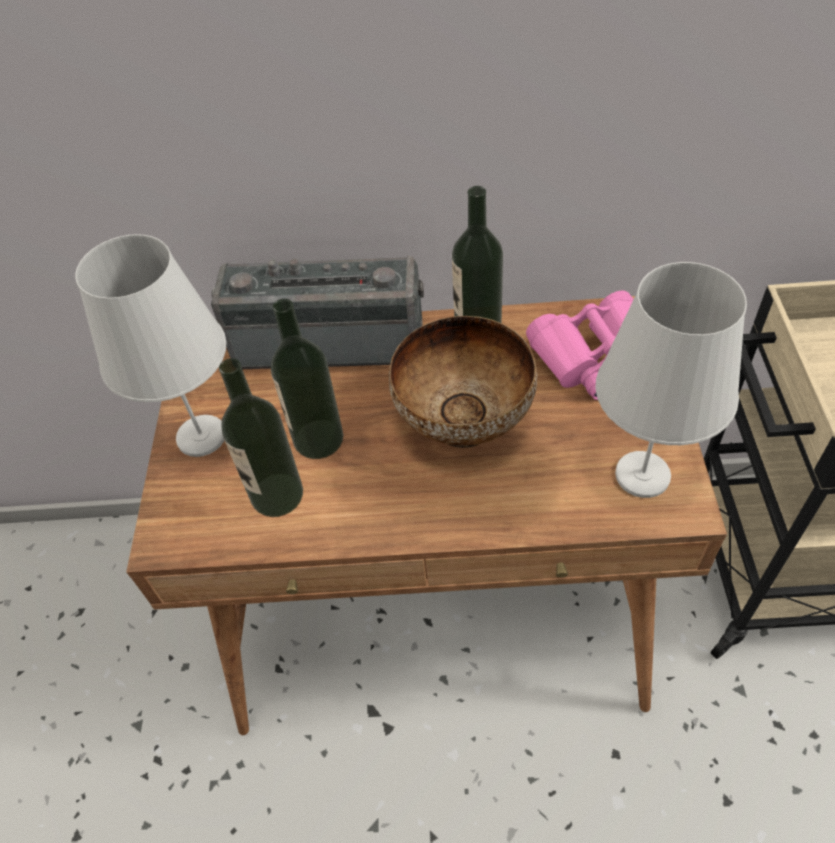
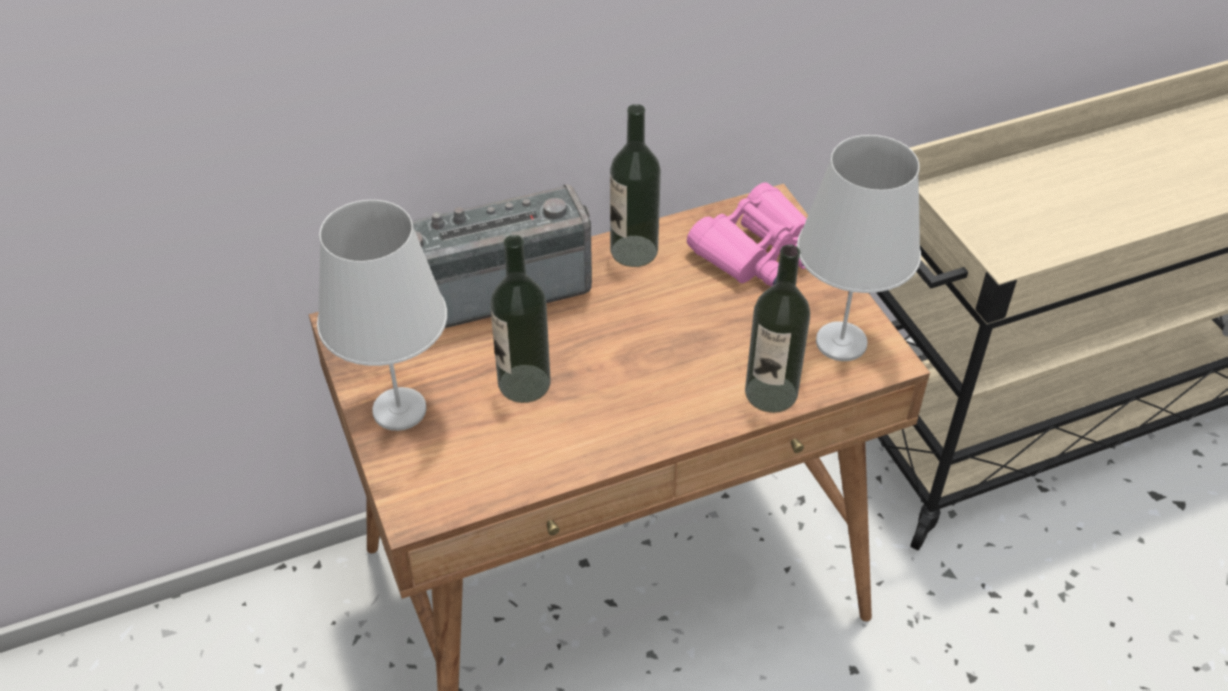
camera: 25 degrees left, 5 degrees down
(277, 495) = (509, 443): bottle -> bottle (771, 393)
(465, 422) = (661, 335): bowl -> none

